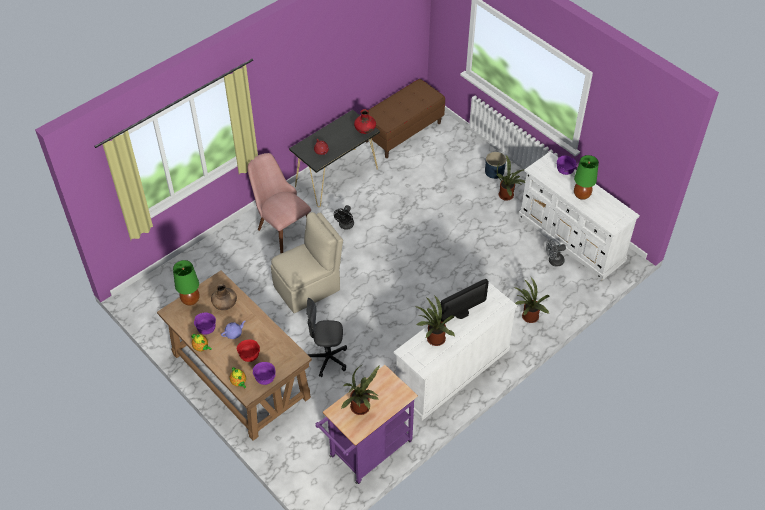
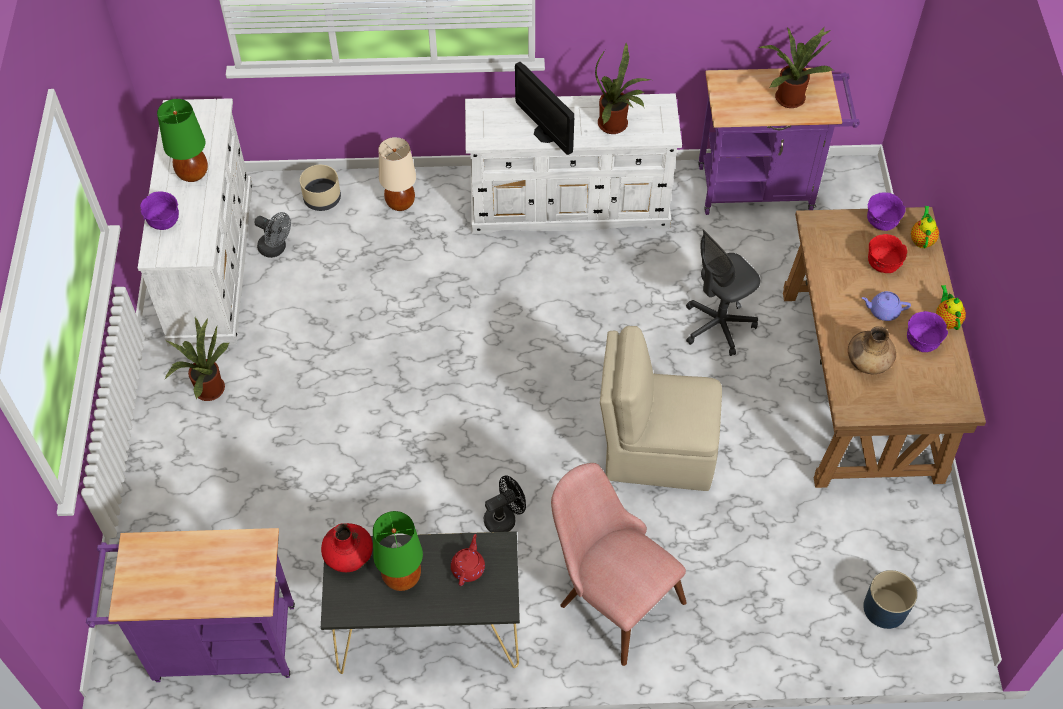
camera: 140 degrees left, 5 degrees up
(190, 300) = (918, 405): green table lamp -> green table lamp (402, 577)
(281, 227) = (610, 594): pink chair -> pink chair turned 135 degrees clockwise
(327, 359) = (718, 326): grey office chair -> grey office chair turned 105 degrees clockwise
(403, 131) = (215, 644): brown bench -> purple cart
(461, 313) = (545, 133): monitor -> monitor turned 135 degrees counterclockwise
(494, 171) = (172, 443): blue planter -> blue planter (884, 608)
(528, 317) = (400, 203): potted plant -> beige table lamp
(564, 295) = (322, 198): none -> beige planter

